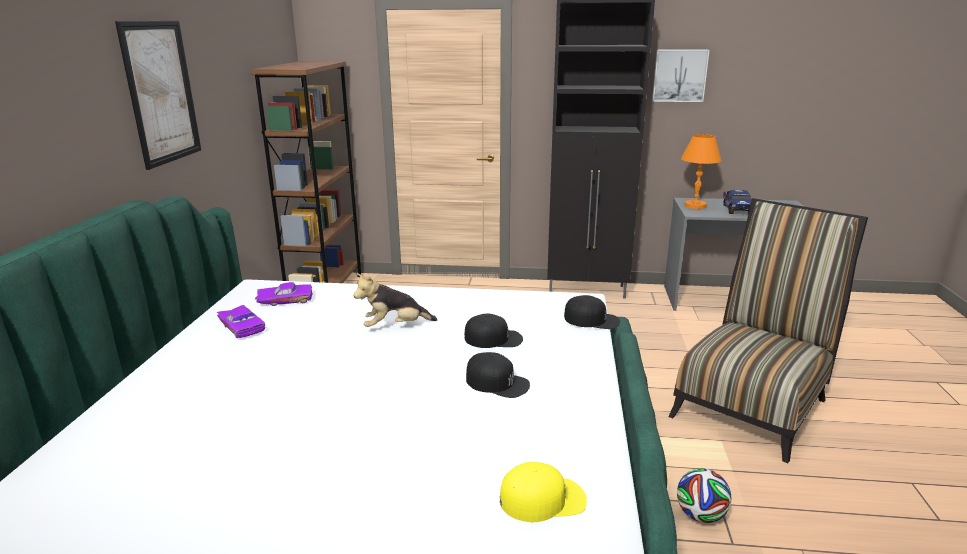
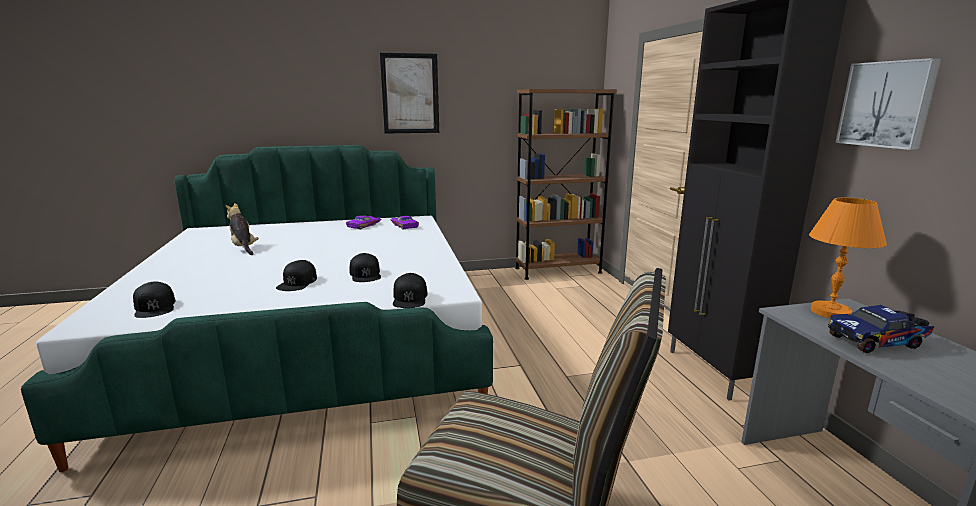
camera: 70 degrees right, 5 degrees down
(395, 326) = (376, 250): plush toy -> plush toy (243, 248)
(543, 499) = (155, 307): yellow cap -> black cap
(700, 515) = (298, 483): football -> none

